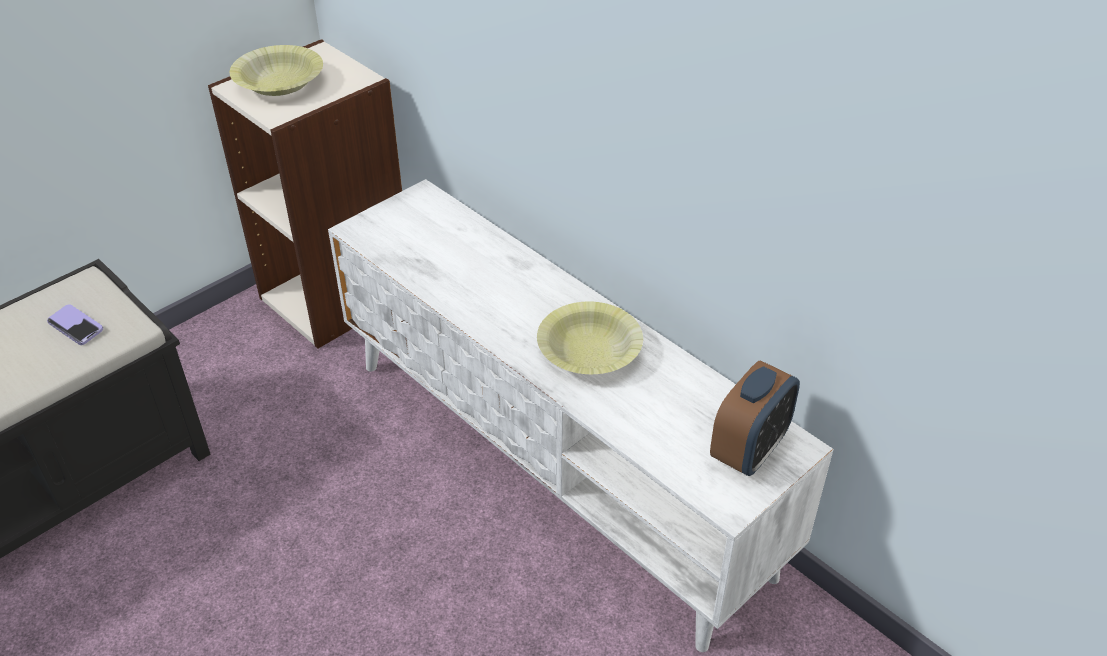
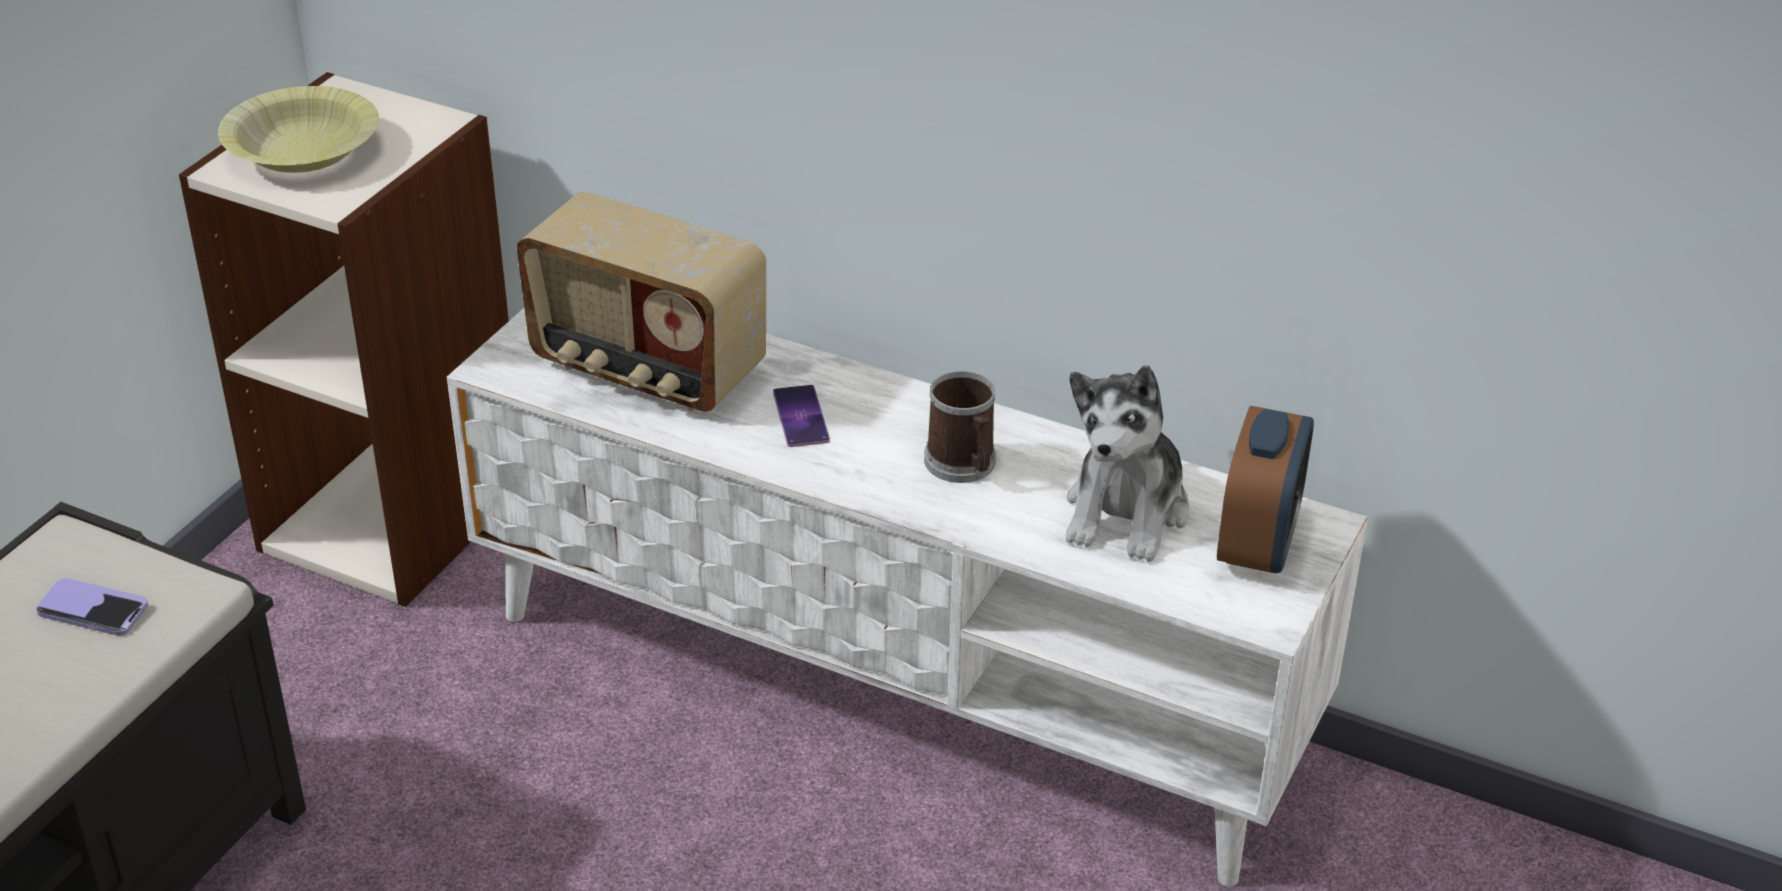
camera: 20 degrees left, 5 degrees down
(438, 248) = (646, 369): none -> radio
(509, 297) = (801, 416): none -> phone
(589, 351) = (964, 465): yellow bowl -> mug
(675, 407) = (1127, 512): none -> plush toy

